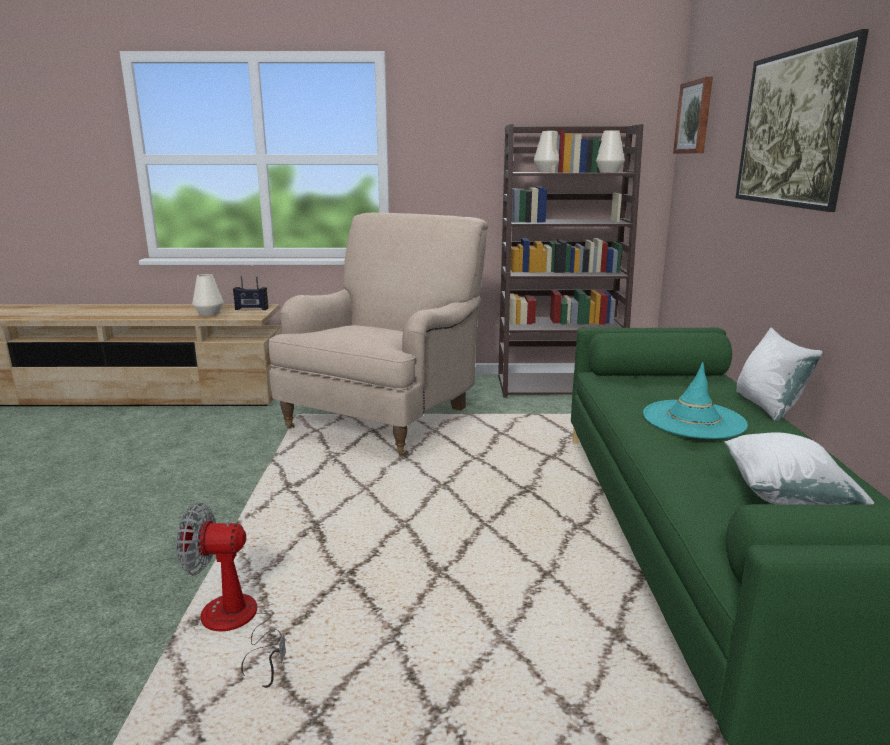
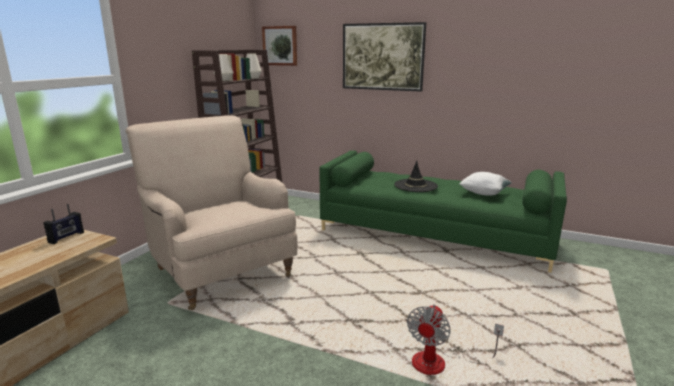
camera: 65 degrees left, 0 degrees up
(209, 313) = (44, 256): white vase -> none
(693, 420) = (415, 186): turquoise hat -> black hat
(768, 406) = (409, 174): white pillow -> none

